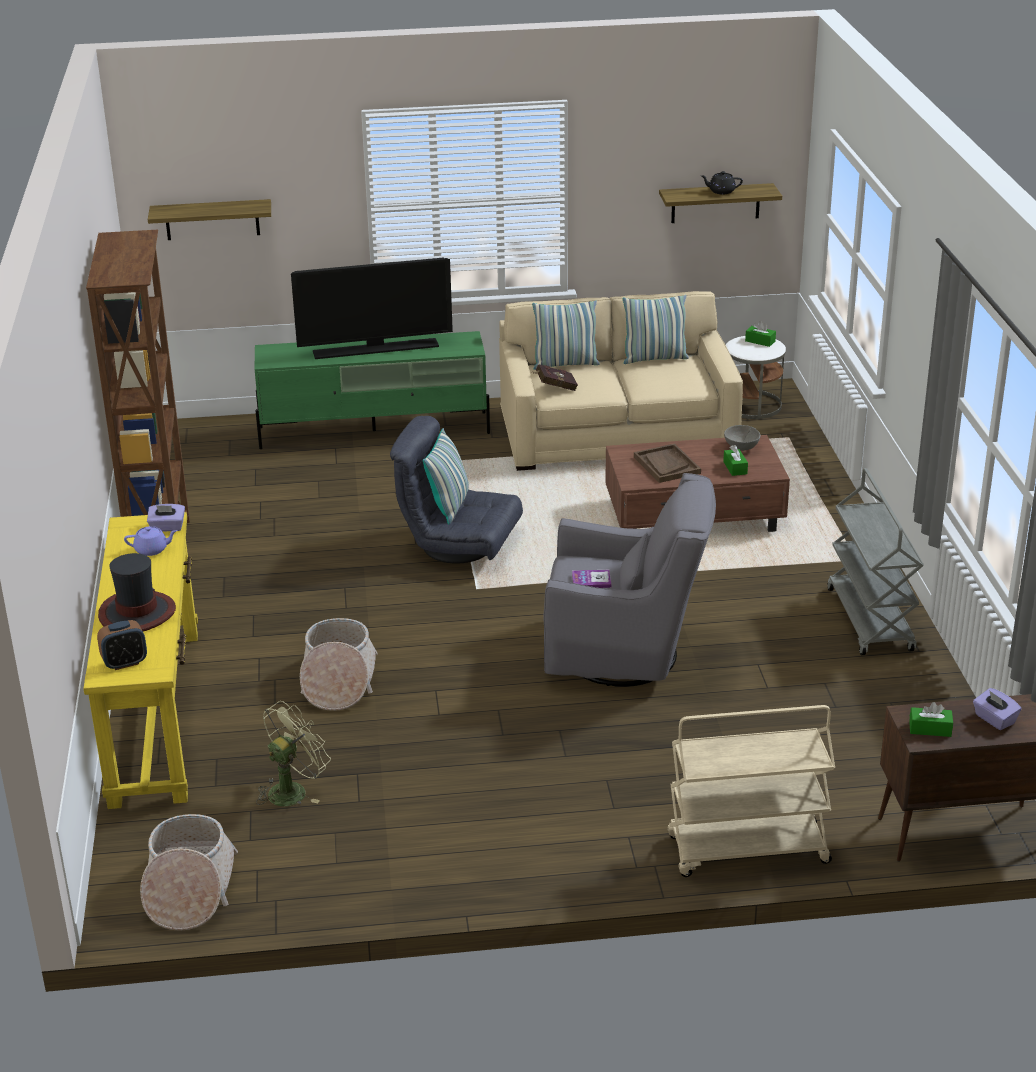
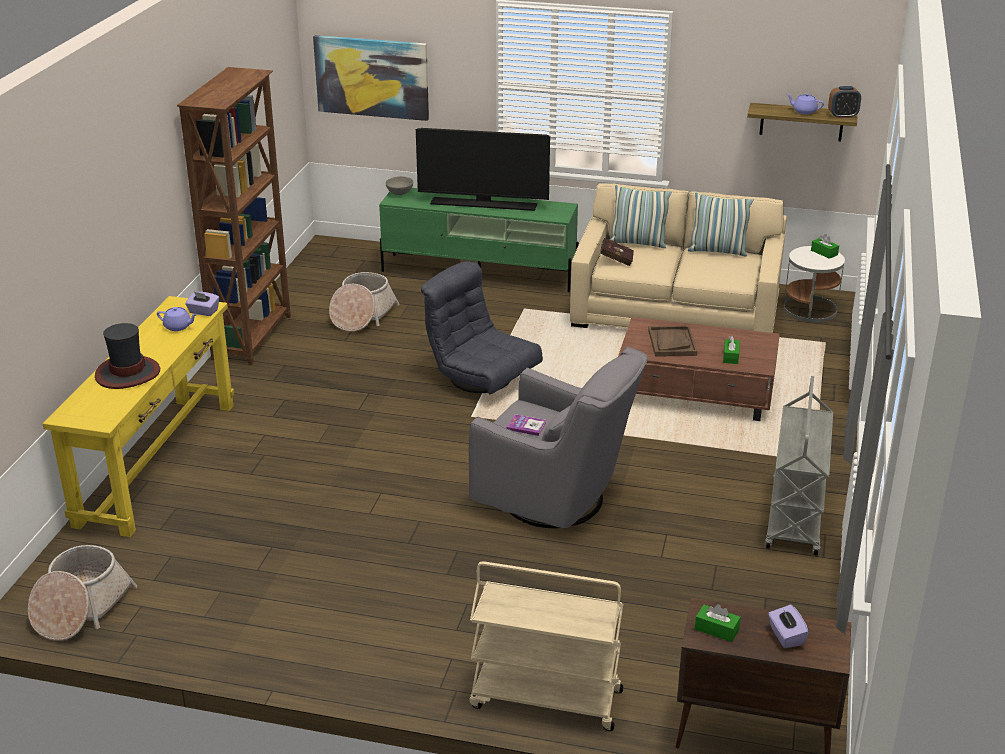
camera: 20 degrees right, 0 degrees up
(125, 663) = (87, 410): alarm clock -> alarm clock (842, 116)
(212, 219) = (372, 77): shelf -> picture
(293, 790) = (214, 547): green fan -> none
(338, 681) = (310, 467): basket -> basket (362, 315)
(449, 506) = (477, 342): pillow -> none
(721, 191) = (804, 111): black teapot -> purple teapot
(741, 447) = (749, 340): grey bowl -> grey bowl (400, 193)

